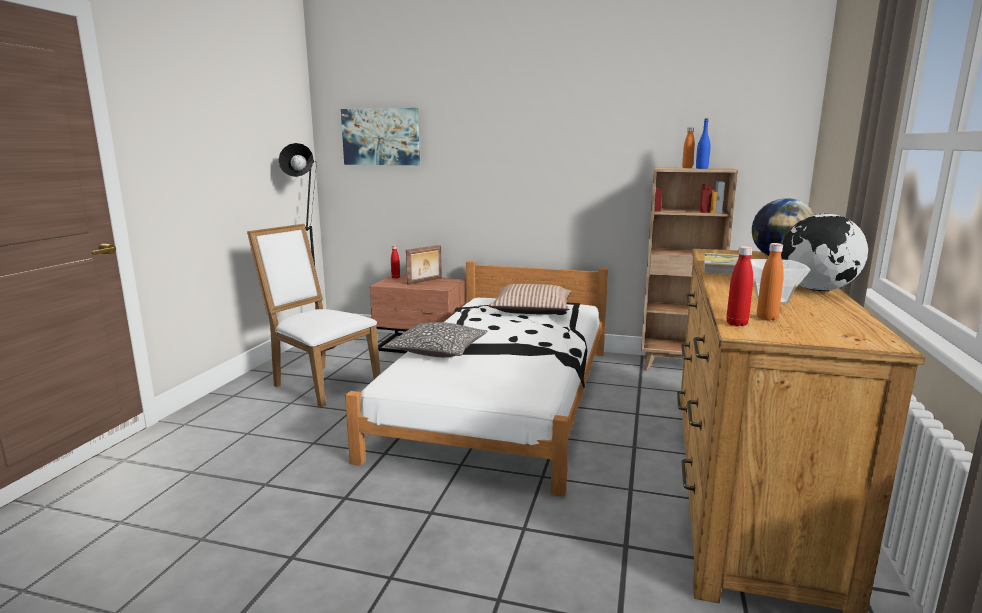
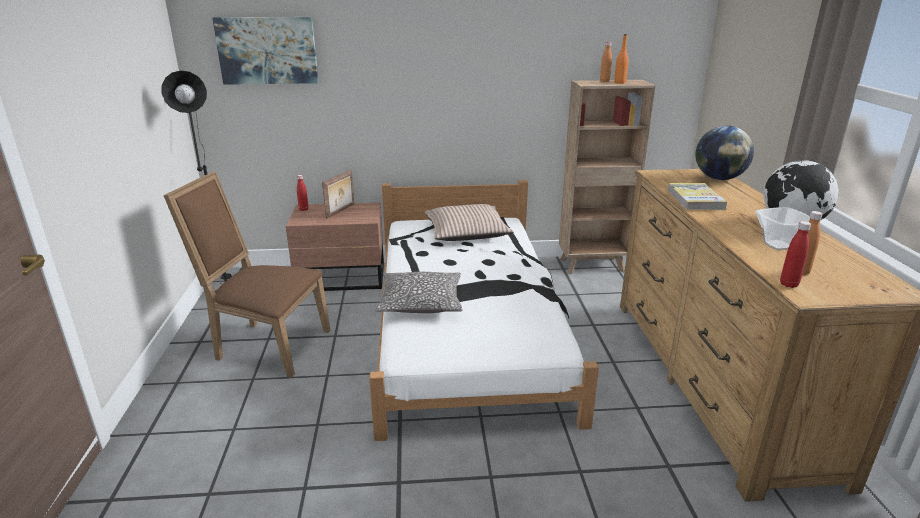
camera: 20 degrees left, 10 degrees up
(321, 383) = (267, 345): white chair -> brown chair
(701, 168) = (620, 82): blue bottle -> orange bottle

